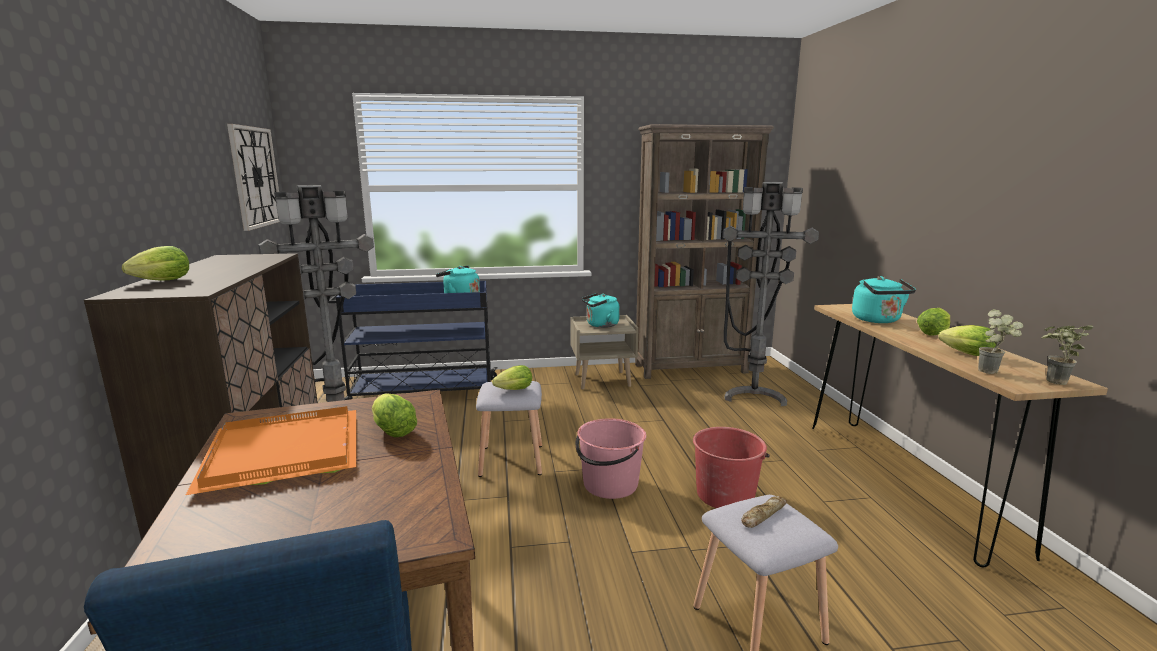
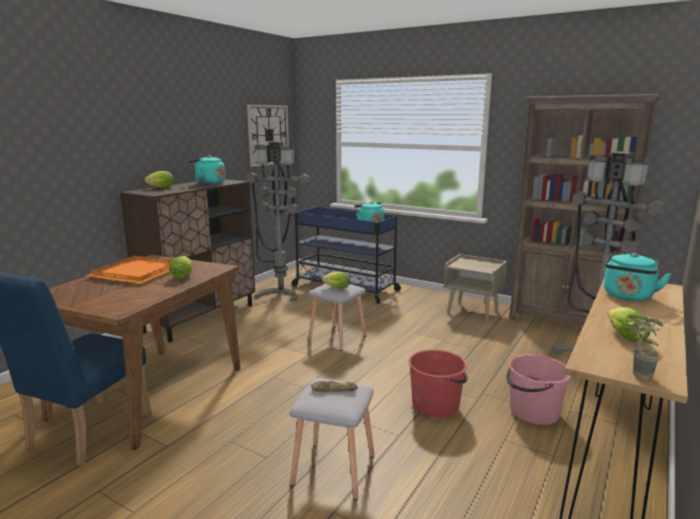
camera: 40 degrees right, 0 degrees up
(600, 325) = (473, 264): turquoise kettle -> turquoise kettle (208, 183)
(610, 485) = (371, 370): pink bucket -> pink bucket (533, 412)
(934, 333) = (652, 318): lettuce -> none
(993, 372) = (600, 352): potted plant -> none

